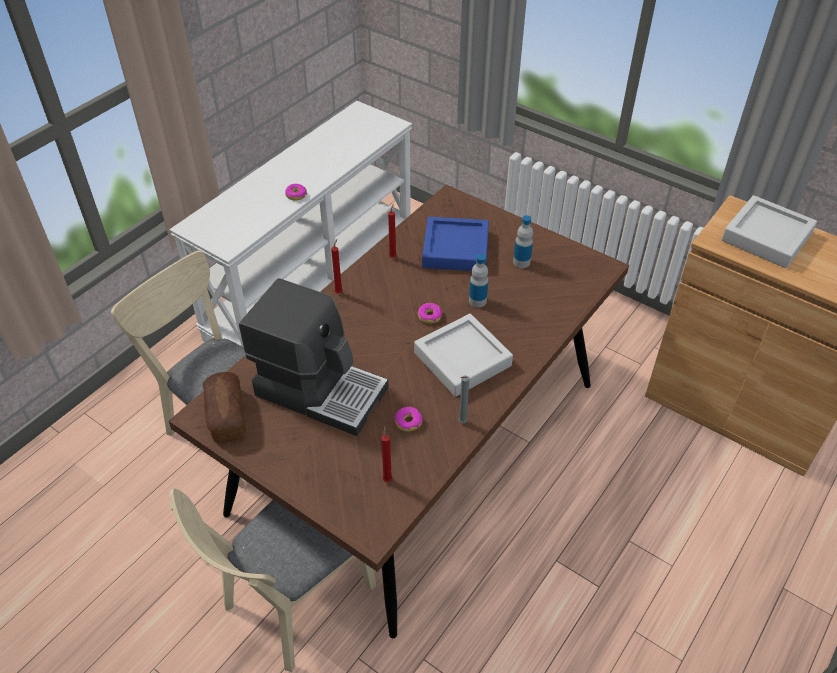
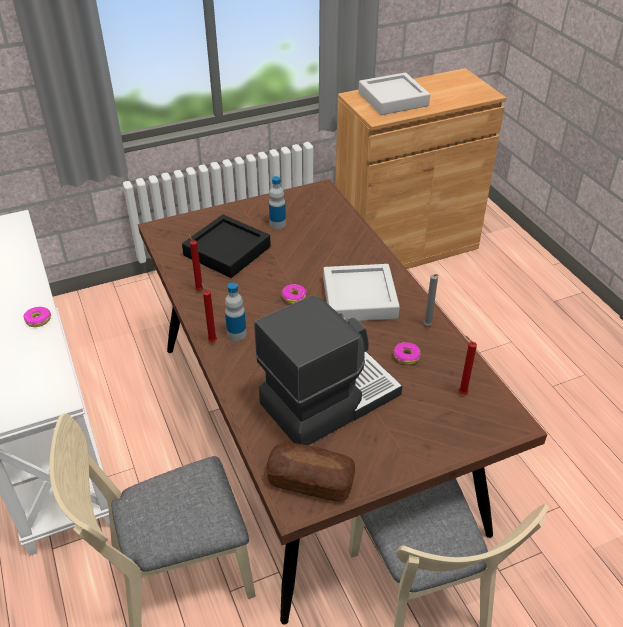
camera: 60 degrees left, 5 degrees down
(455, 249) = (227, 251): blue tray -> black tray
(477, 301) = (300, 264): bottle -> bottle (236, 334)

